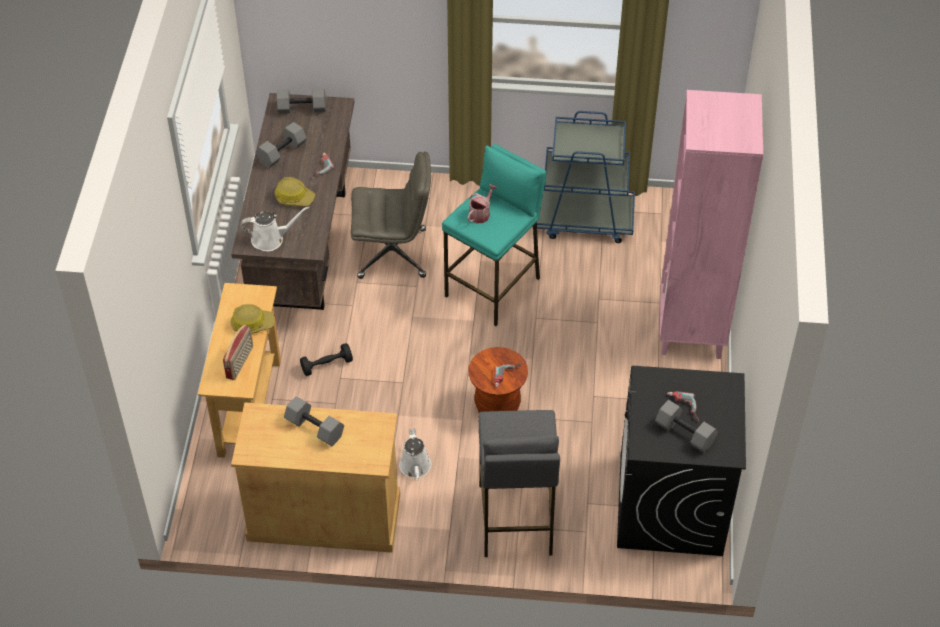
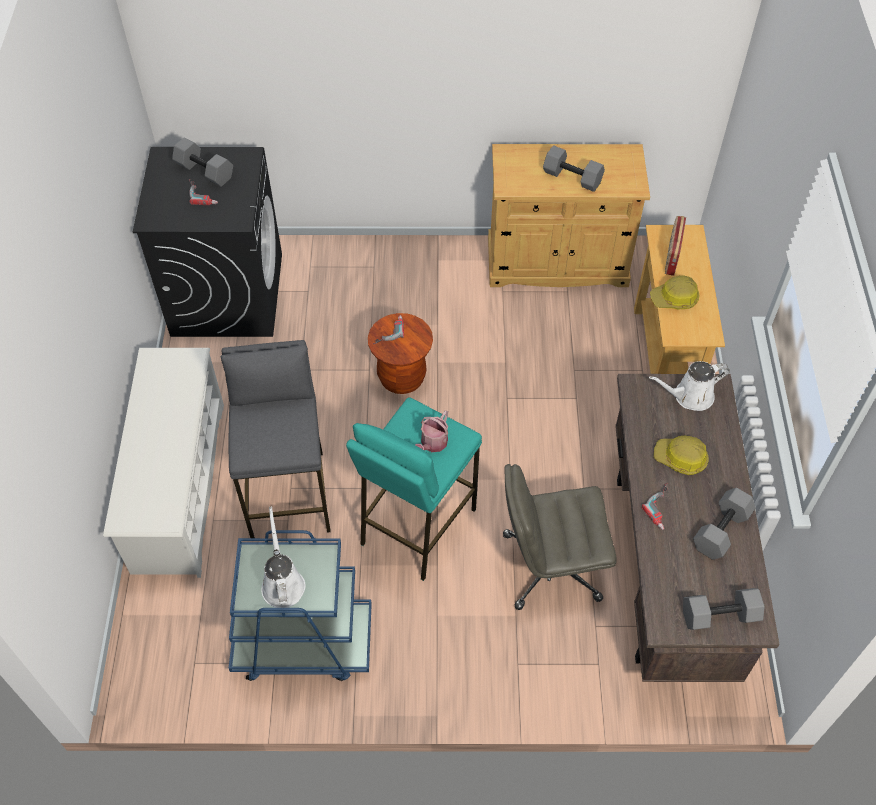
camera: 175 degrees right, 5 degrees up
(327, 365) = (594, 411): black dumbbell -> none
(415, 468) = (478, 311): white watering can -> white watering can (282, 583)
(515, 519) = (377, 272): grey stool -> grey stool (289, 494)
(692, 329) = (178, 486): pink bookcase -> white shoe rack

